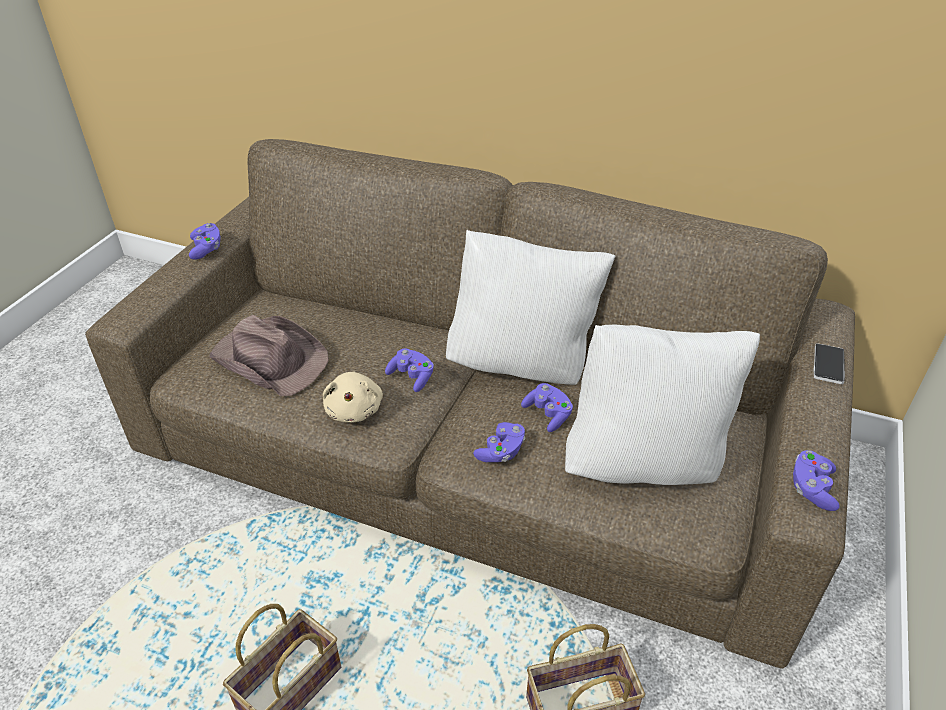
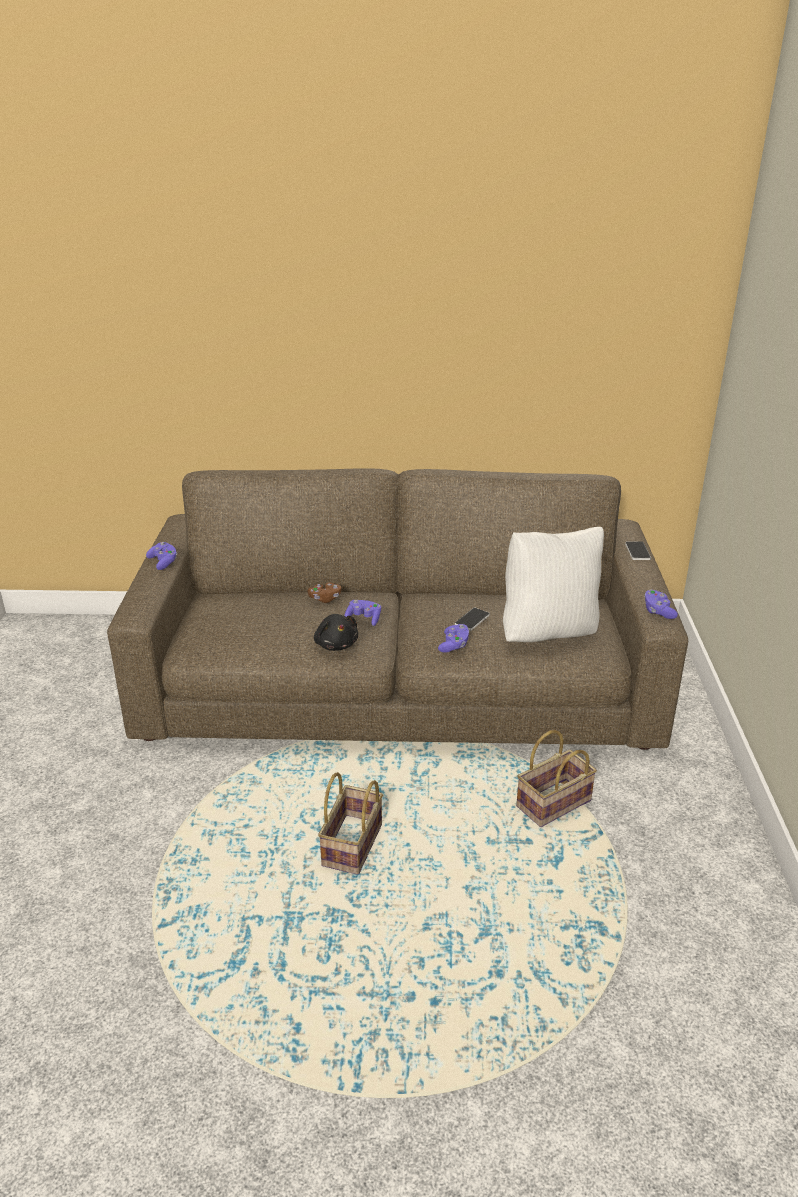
camera: 20 degrees left, 10 degrees down
(270, 359) = (251, 628): brown hat -> none
(354, 409) = (336, 644): beige plush toy -> black plush toy
(387, 332) = (325, 598): none -> brown game controller
(523, 365) = (434, 600): white pillow -> none
(548, 414) = (472, 620): purple game controller -> phone

